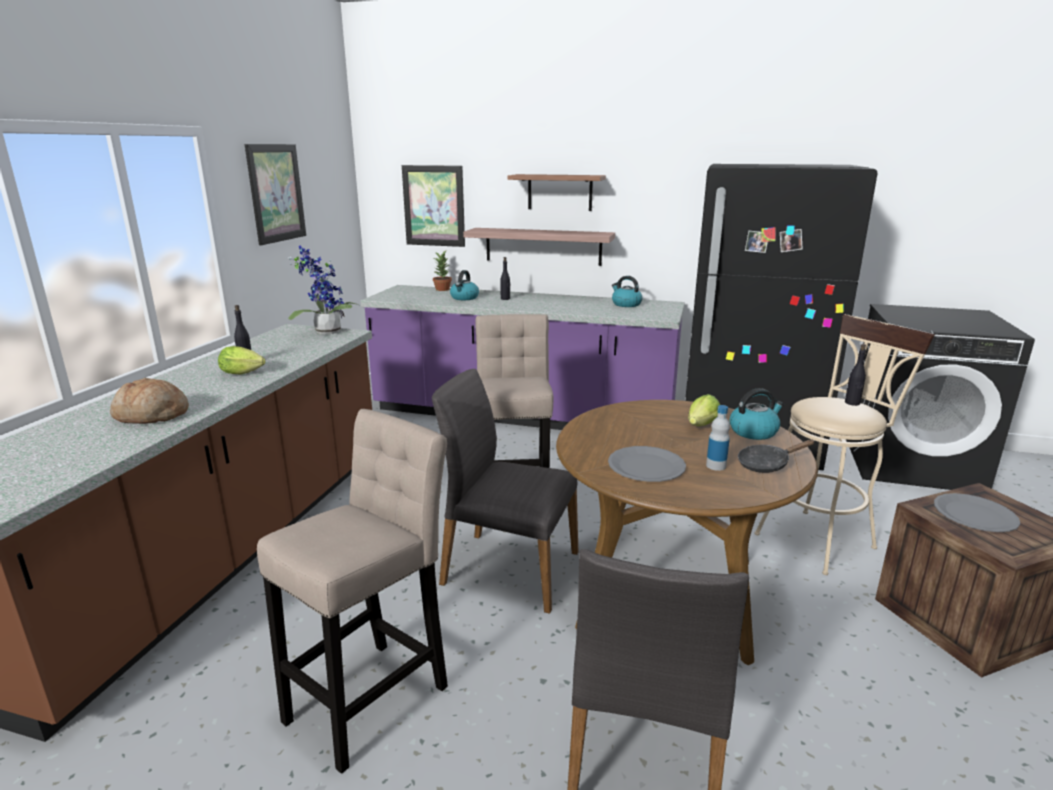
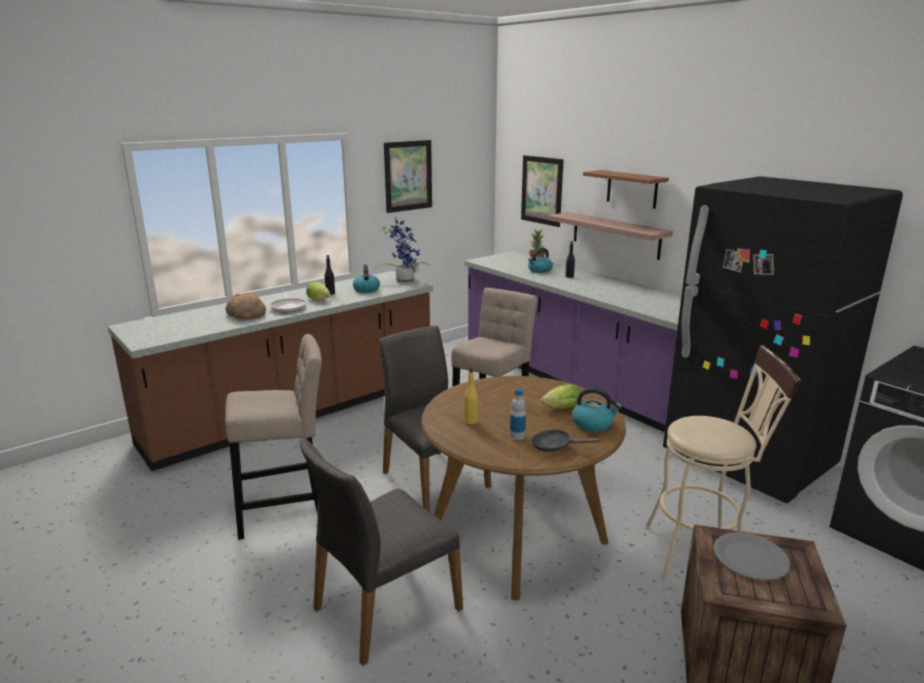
camera: 35 degrees right, 0 degrees up
(210, 392) = (288, 308): none -> frying pan
(626, 304) = (662, 299): kettle -> kettle (366, 289)
(646, 466) = (471, 421): grey plate -> yellow bottle
(852, 403) = (733, 430): black bottle -> none

